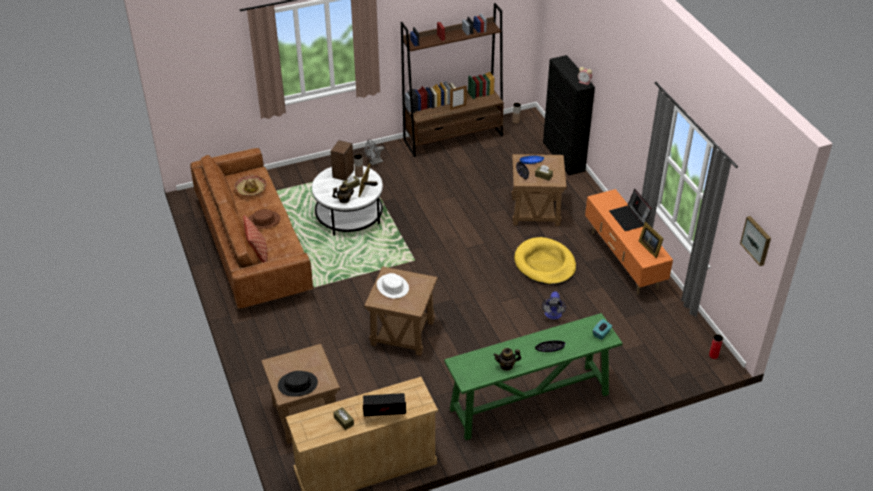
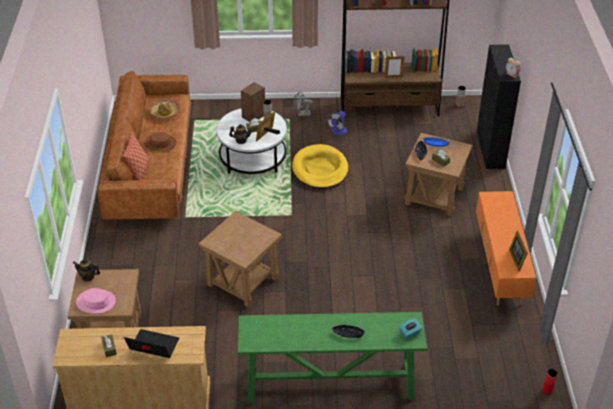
camera: 20 degrees right, 0 degrees up
(297, 384) = (96, 302): black hat -> pink hat
(392, 287) = (234, 232): white hat -> none
(506, 365) = (295, 339): teapot -> teapot (88, 277)
(545, 264) = (416, 250): yellow dog bed -> yellow dog bed (320, 169)
(553, 315) = (398, 303): fan -> fan (338, 132)
(629, 218) = (511, 224): laptop -> none
(757, 240) = (599, 276): picture -> none

